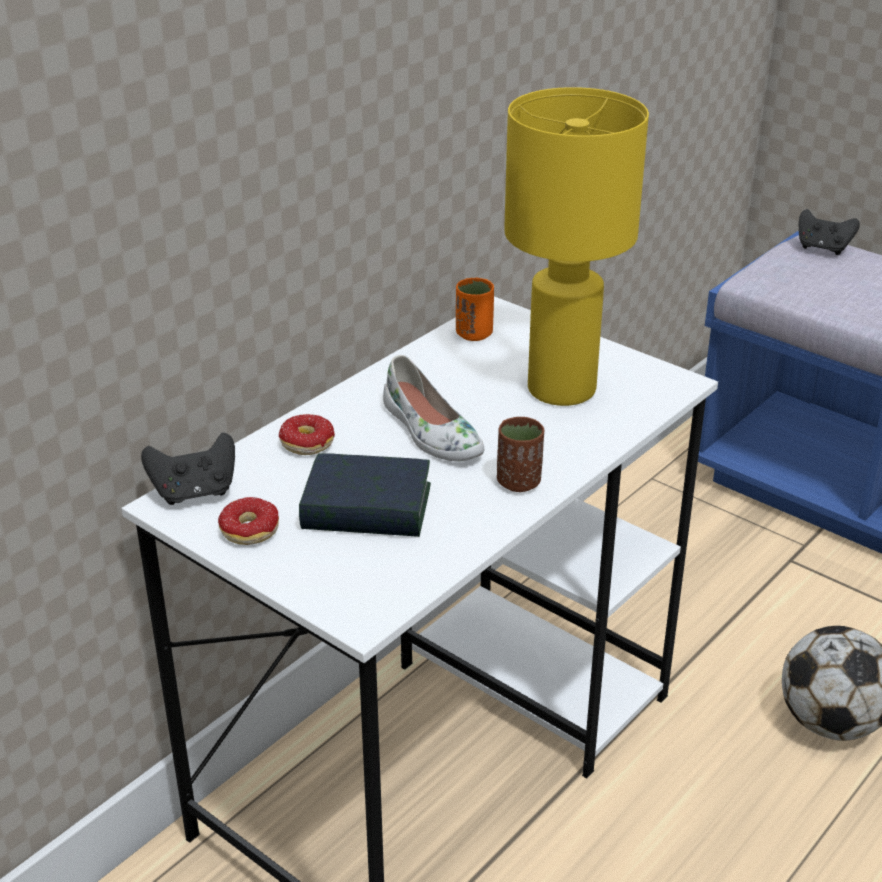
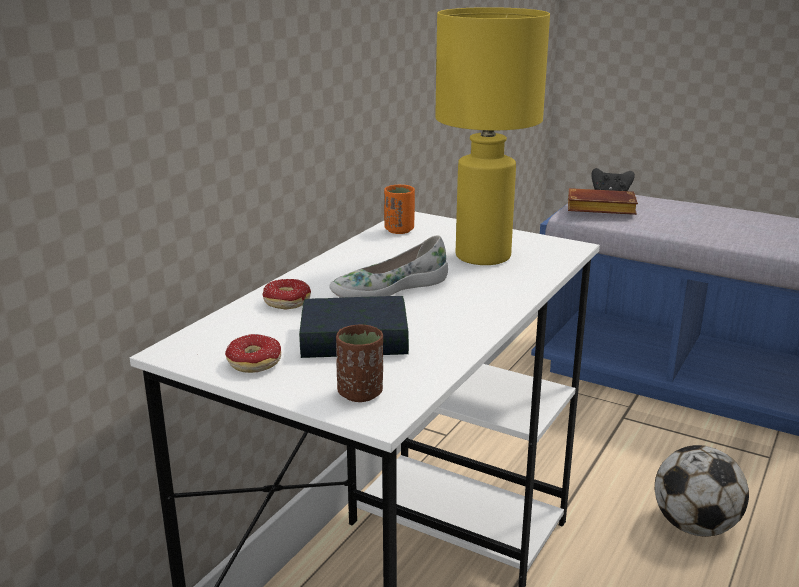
camera: 10 degrees left, 10 degrees down
(195, 492) = (196, 341): black game controller -> none
(430, 432) = (389, 288): white shoe -> white shoe turned 105 degrees clockwise
(519, 482) = (476, 313): brown cup -> brown cup (360, 393)
(793, 277) = (598, 209): none -> brown book

